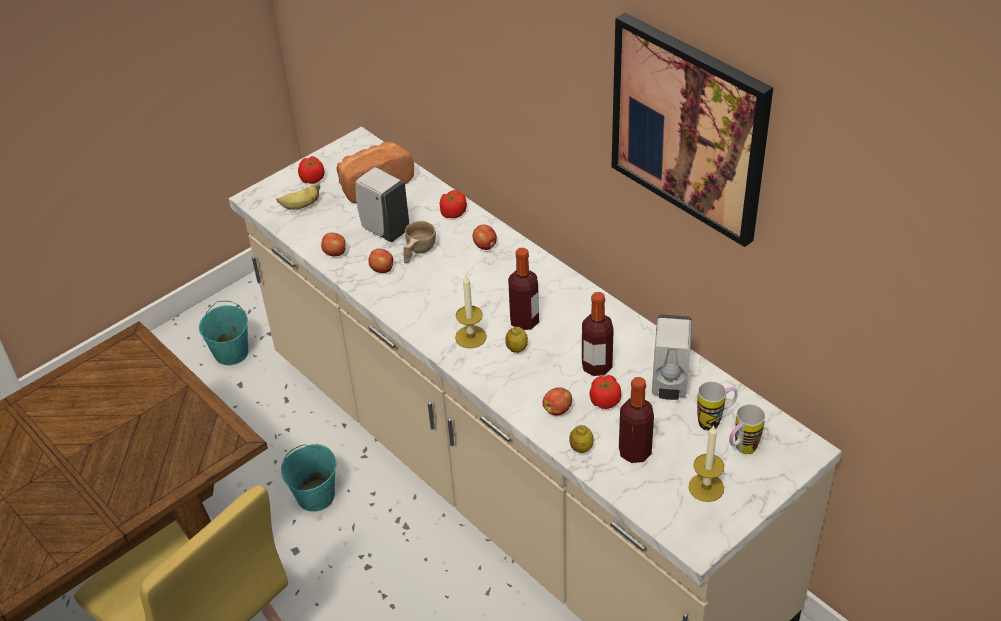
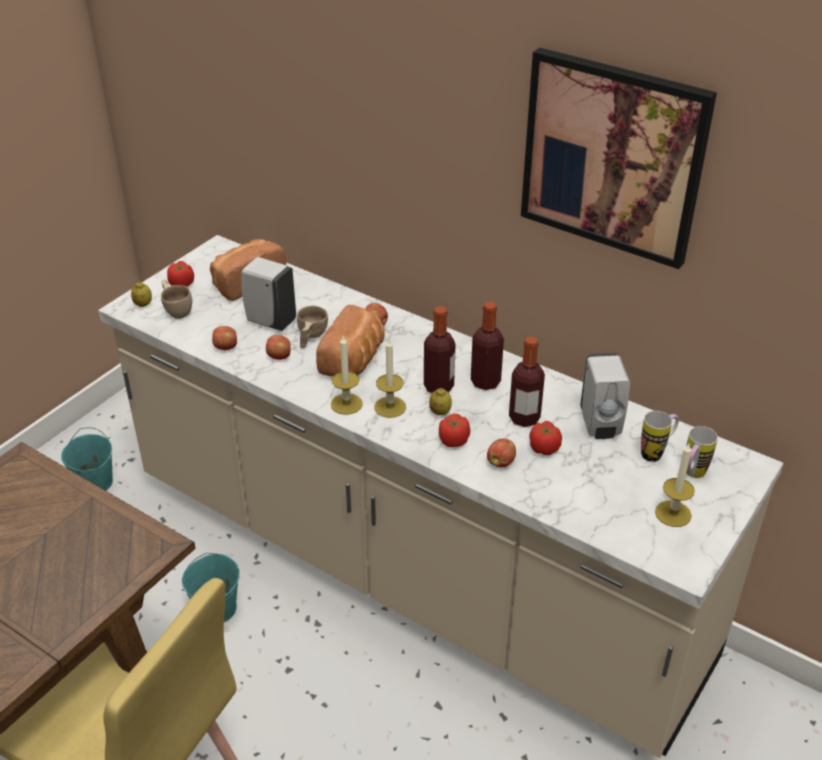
camera: 15 degrees left, 5 degrees down
(300, 206) = (177, 309): banana -> beige cup
(430, 328) = (346, 404): none -> candle
(452, 282) = (354, 360): none -> bread
(453, 213) = (334, 299): tomato -> tomato (453, 440)
(581, 448) = (537, 494): lemon -> lemon (143, 304)
(634, 452) = (591, 491): bottle -> bottle (485, 382)

